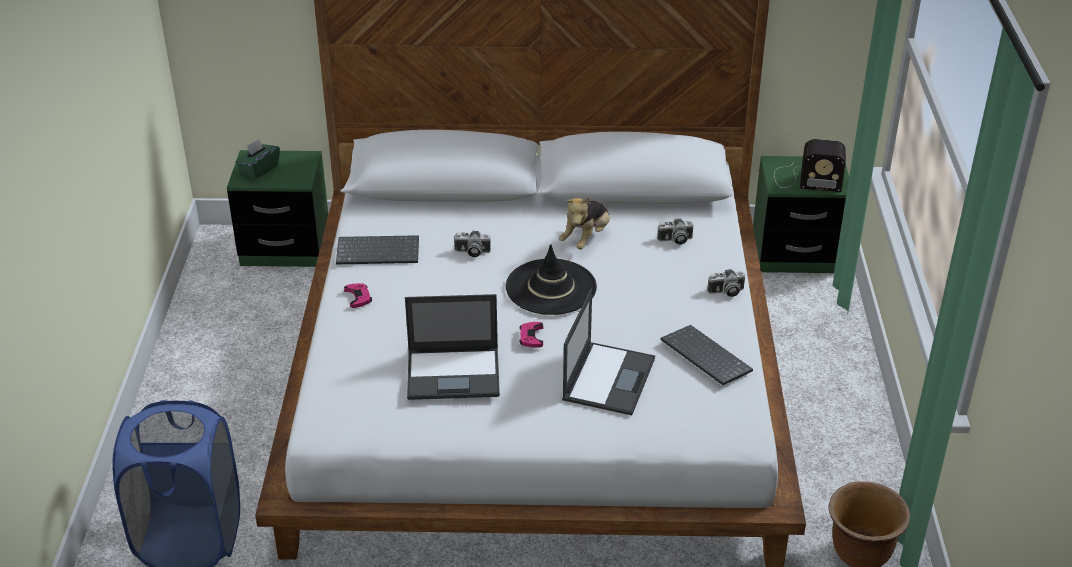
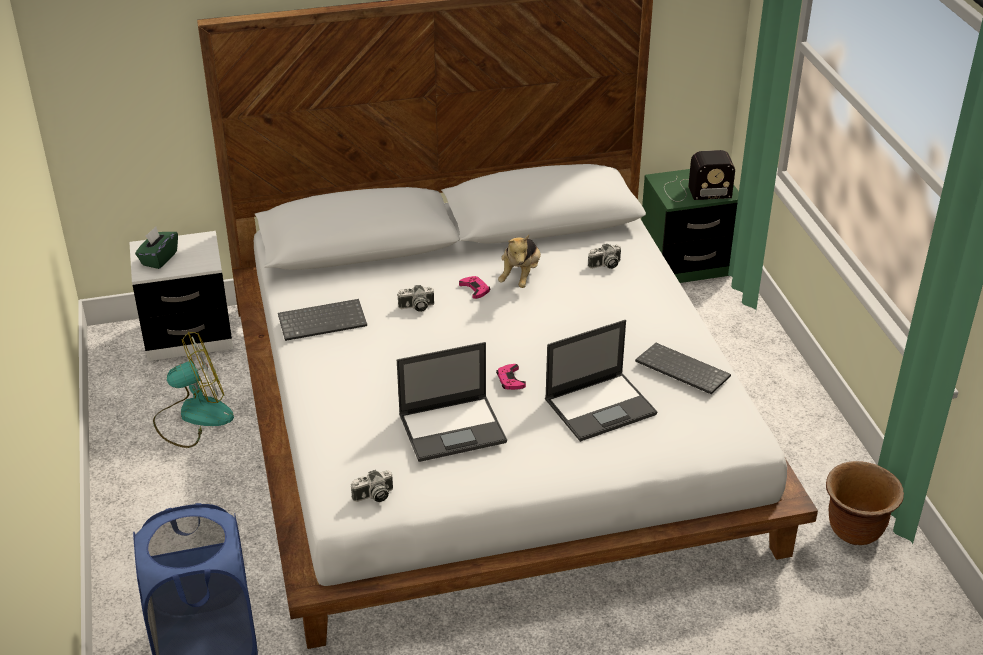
camera: 15 degrees left, 0 degrees up
(260, 324) = (193, 417): none -> fan
(285, 248) = (188, 335): green nightstand -> white nightstand
(358, 297) = (322, 370): pink game controller -> pink game controller (475, 289)
(551, 287) = (509, 329): black hat -> none
(609, 378) = (601, 406): laptop -> laptop turned 60 degrees clockwise
(726, 292) = (673, 306): camera -> camera (373, 496)

